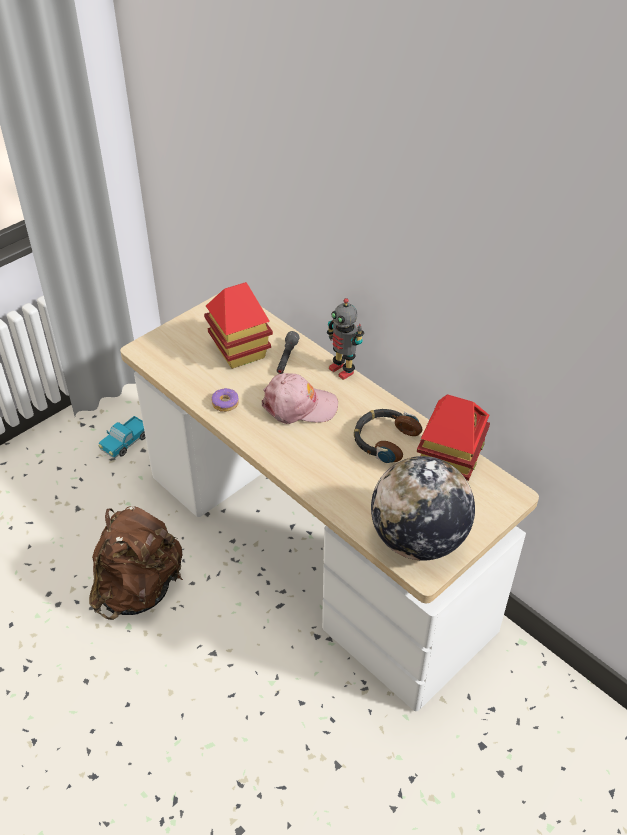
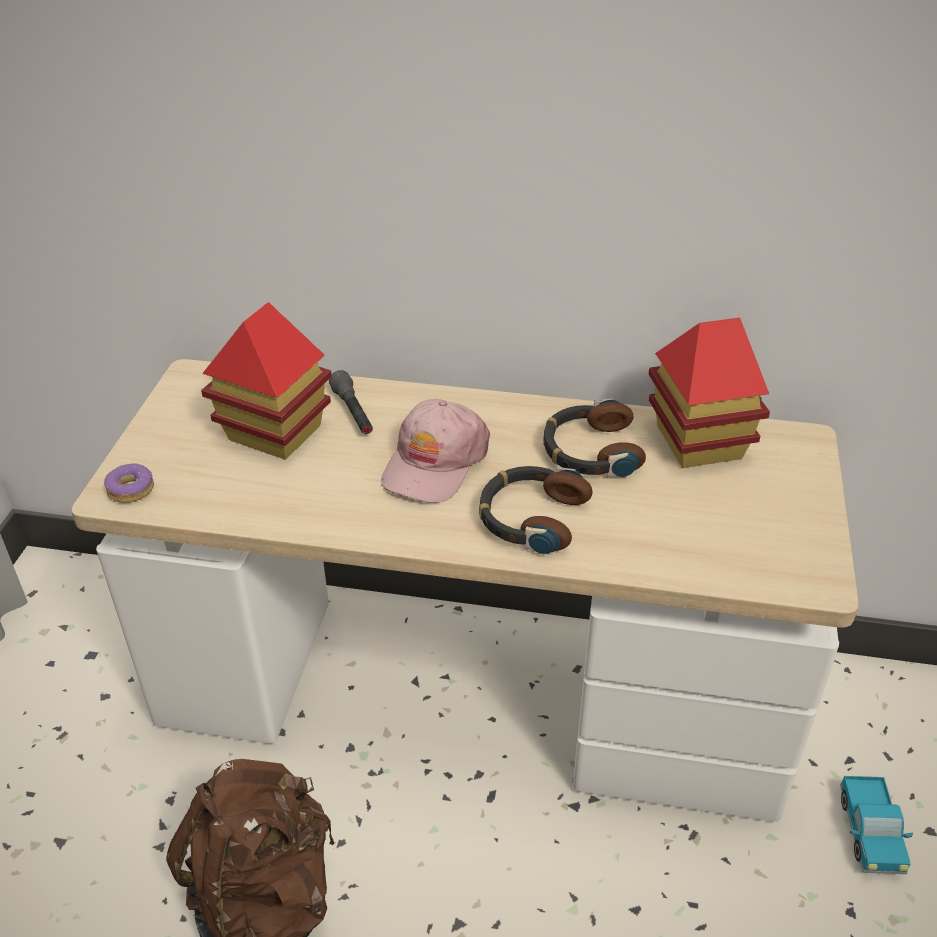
camera: 35 degrees left, 5 degrees down
(125, 443) = (66, 701): toy truck -> toy truck (869, 834)
(225, 403) = (324, 509): donut -> donut (131, 489)
(299, 406) = (434, 462): pink cap -> pink cap turned 150 degrees clockwise
(316, 459) = (531, 517): none -> headphones
(342, 370) = (445, 394): toy robot -> none
(418, 539) = (766, 548): globe -> none

